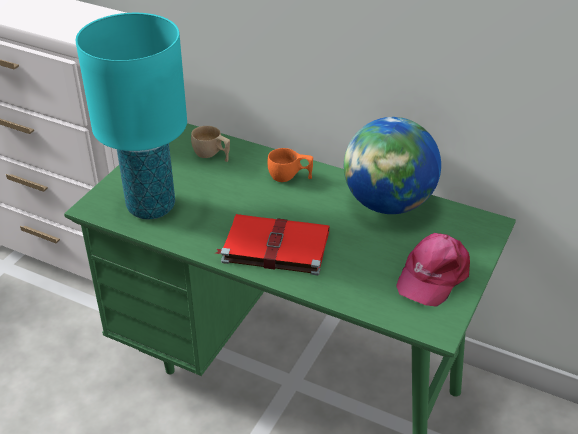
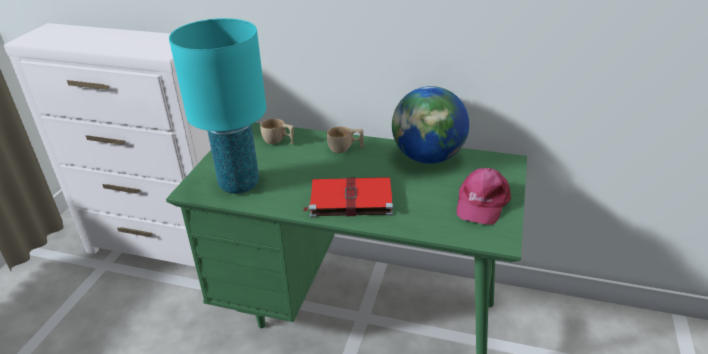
camera: 10 degrees left, 5 degrees down
(290, 177) = (345, 149): orange cup -> beige cup

